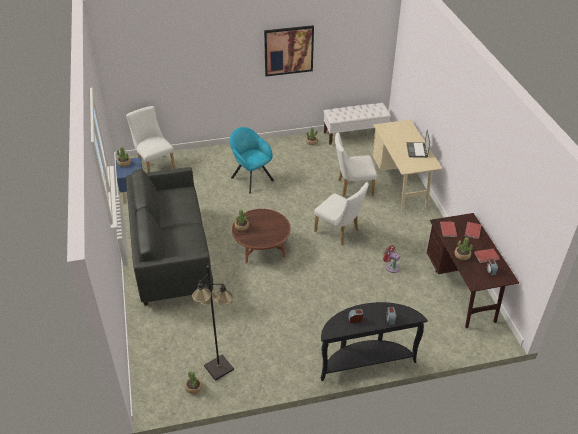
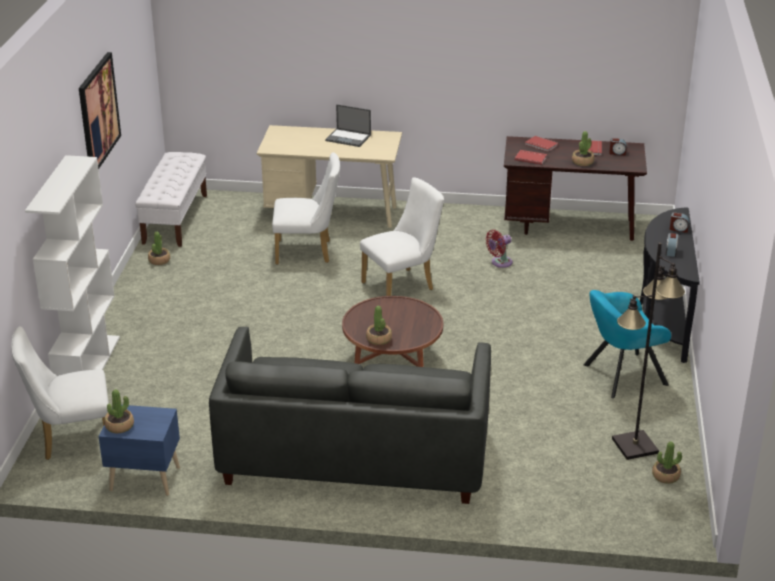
camera: 70 degrees left, 10 degrees down
(210, 151) = (88, 366): none -> white bookcase
(251, 178) = (207, 337): turquoise armchair -> turquoise armchair (621, 375)
(352, 187) = (308, 252): white chair -> white chair turned 105 degrees counterclockwise

